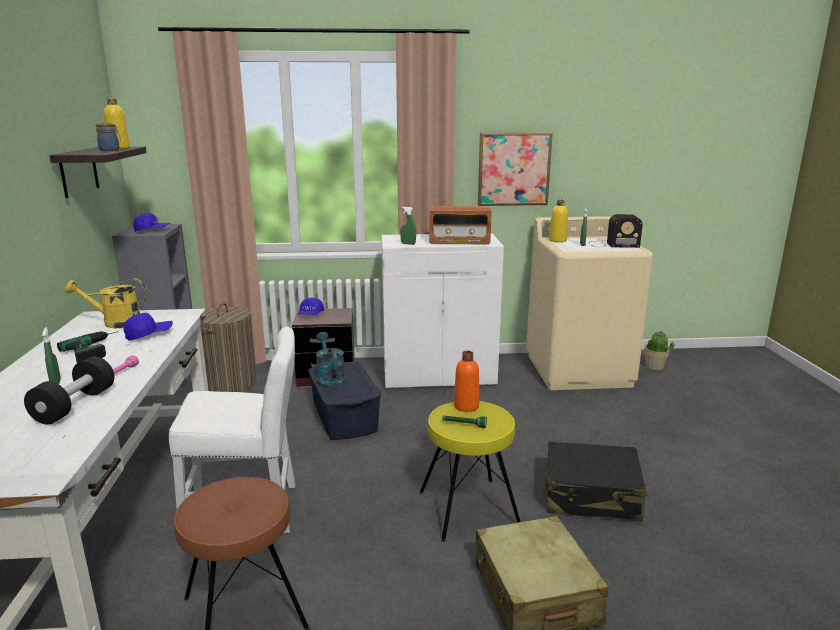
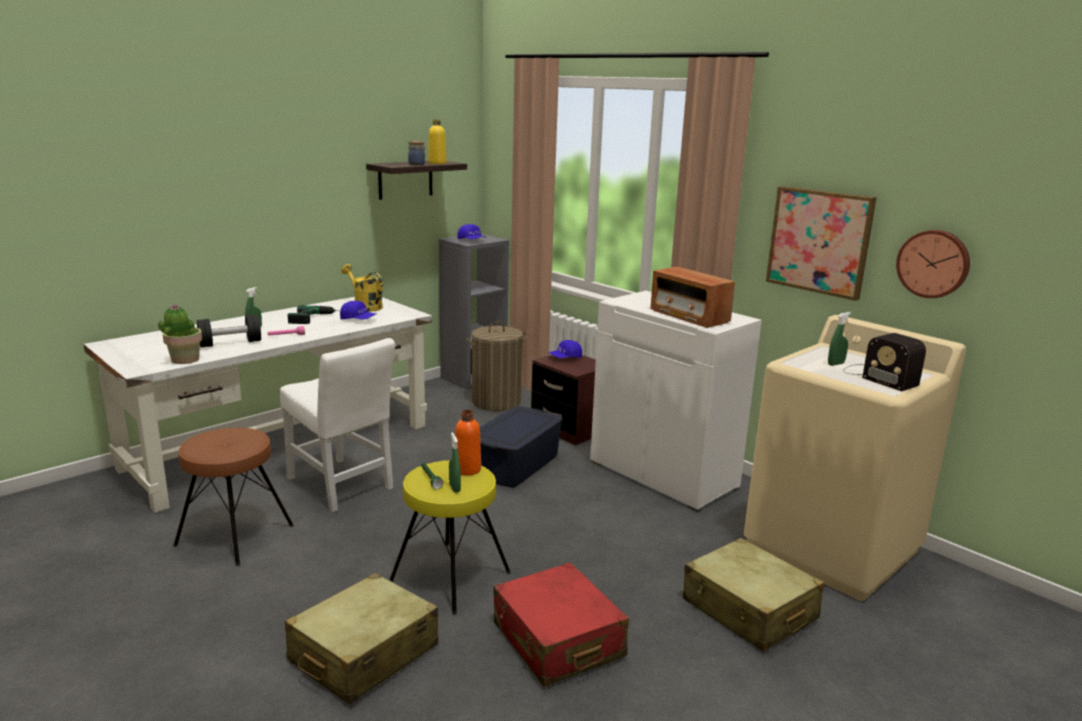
camera: 50 degrees right, 0 degrees up
(329, 378) = (511, 419): turquoise watering can -> none
(408, 244) = (633, 304): green spray bottle -> green spray bottle (454, 488)
(557, 240) = (824, 351): yellow bottle -> none
(591, 170) = (933, 263): none -> wall clock
(591, 495) = (557, 640): black suitcase -> red suitcase
(615, 419) = (749, 610): none -> beige suitcase
(654, 366) = (958, 601): potted plant -> potted plant (184, 360)

